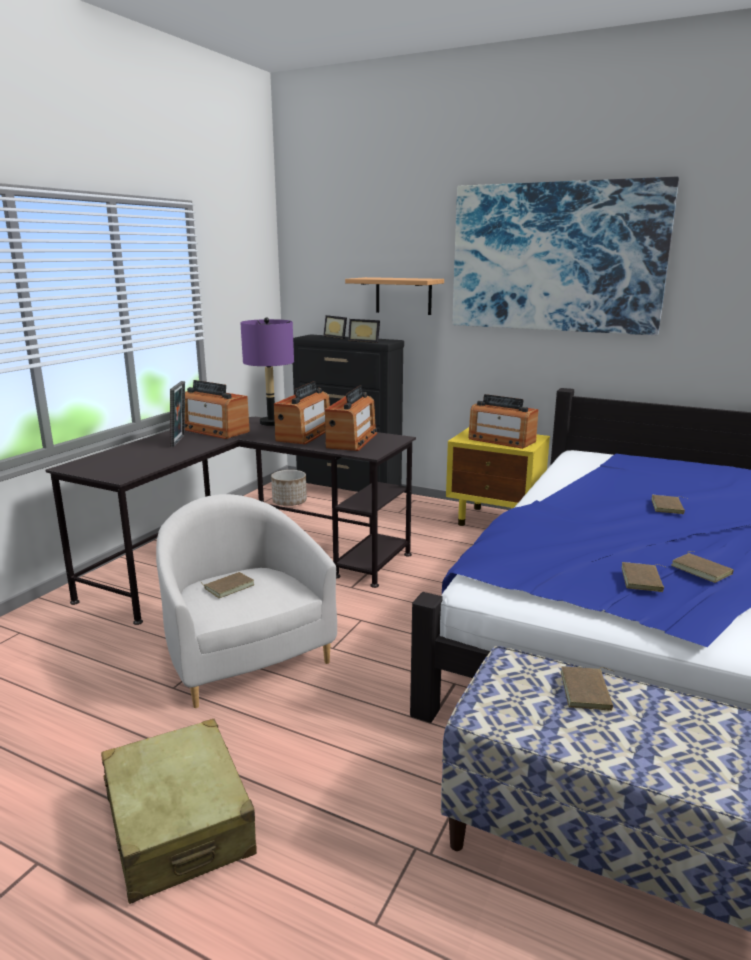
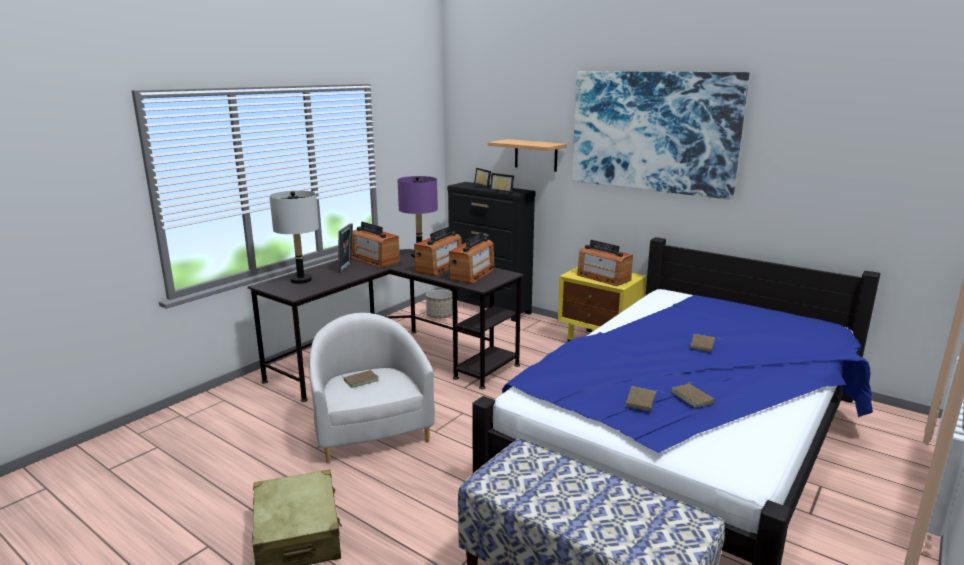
camera: 10 degrees right, 0 degrees up
(121, 458) = (301, 280): none -> grey table lamp
(587, 691) = (565, 475): brown book -> none

